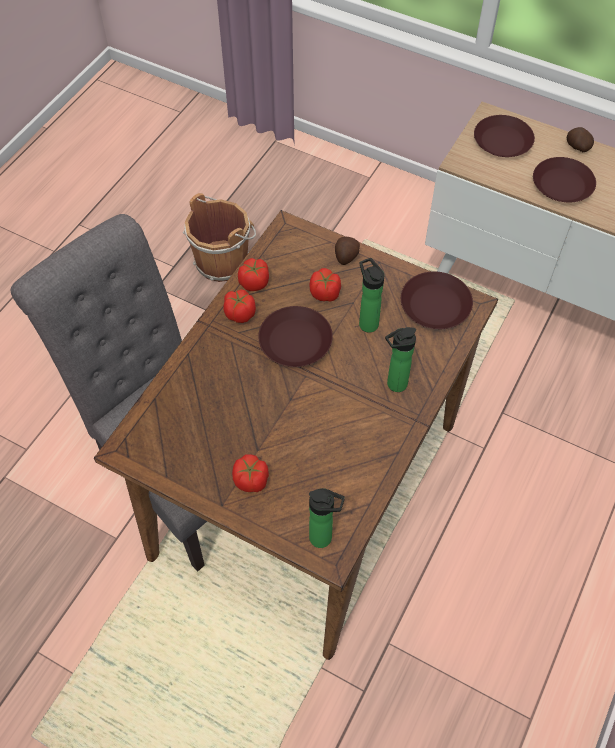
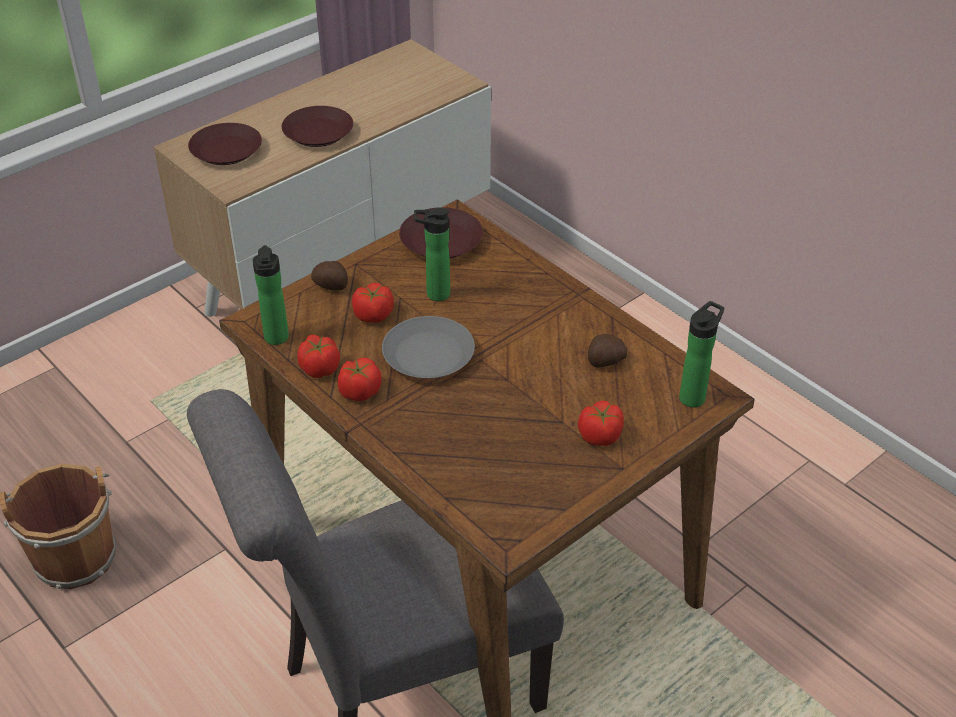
camera: 70 degrees left, 15 degrees down
(296, 341) = (429, 354): brown plate -> grey plate
(394, 385) = (528, 297): bottle -> bottle (276, 340)
(577, 147) = (275, 108): potato -> potato (605, 362)

